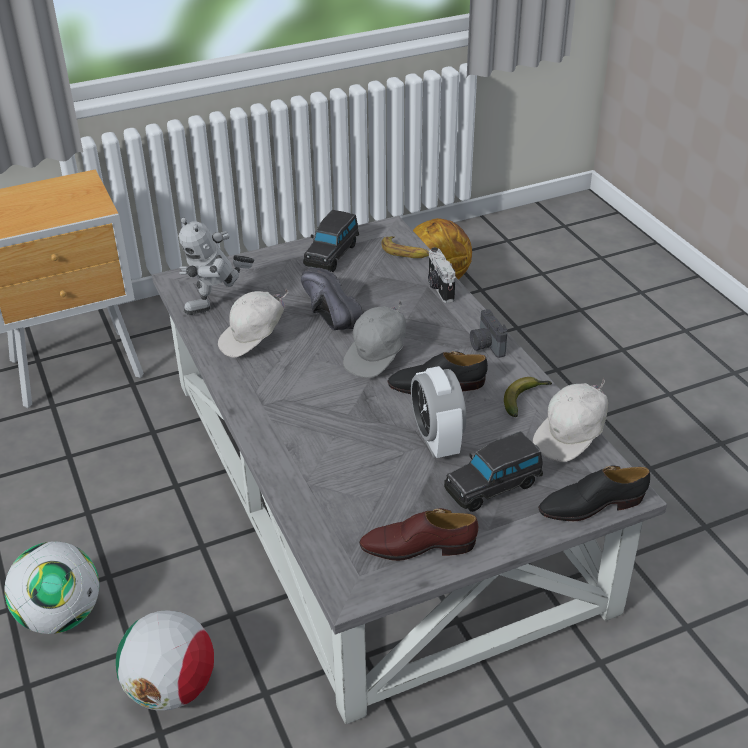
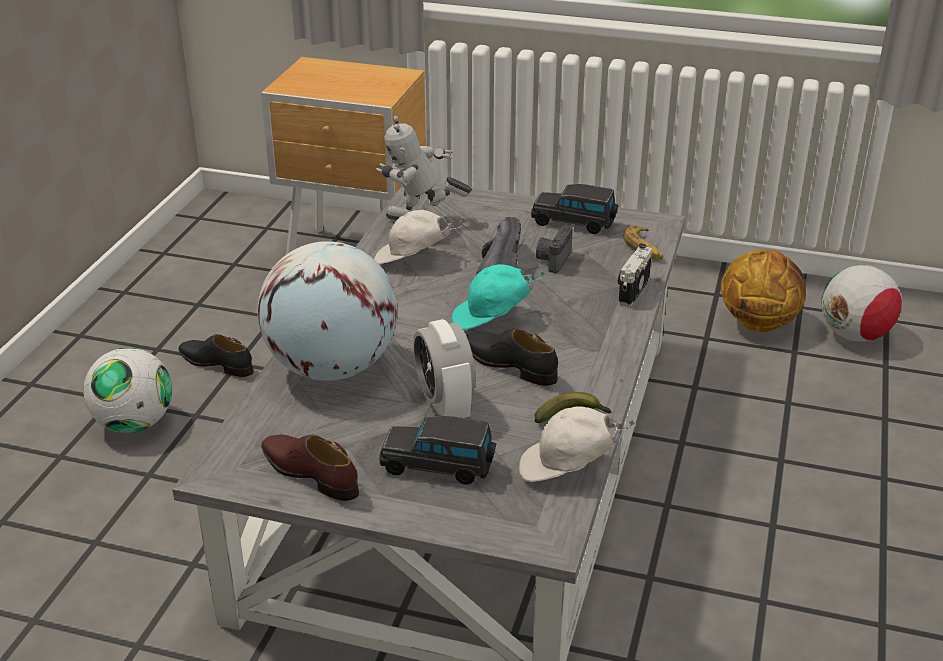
camera: 40 degrees right, 5 degrees down
(171, 688) = (139, 517): football -> football (854, 335)
(317, 458) = (332, 367): none -> globe
(332, 254) = (574, 223): black toy car -> black toy car turned 45 degrees clockwise
(378, 357) = (493, 319): grey cap -> turquoise cap
(436, 441) = (444, 406): alarm clock -> alarm clock turned 45 degrees counterclockwise
(486, 345) = (603, 355): camera -> camera (553, 260)
(591, 505) = (500, 530): black shoe -> black shoe (216, 363)

